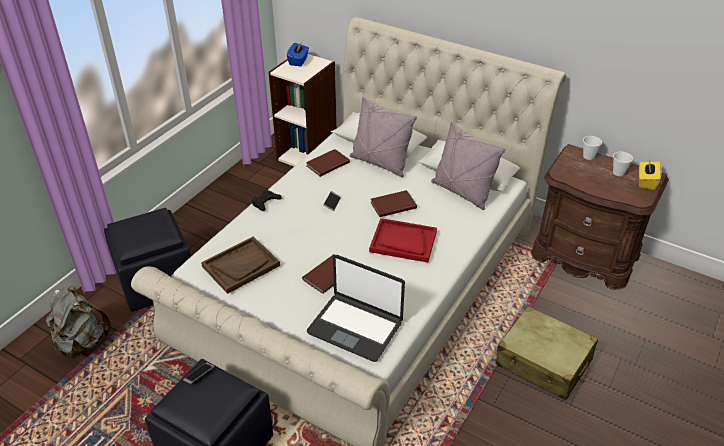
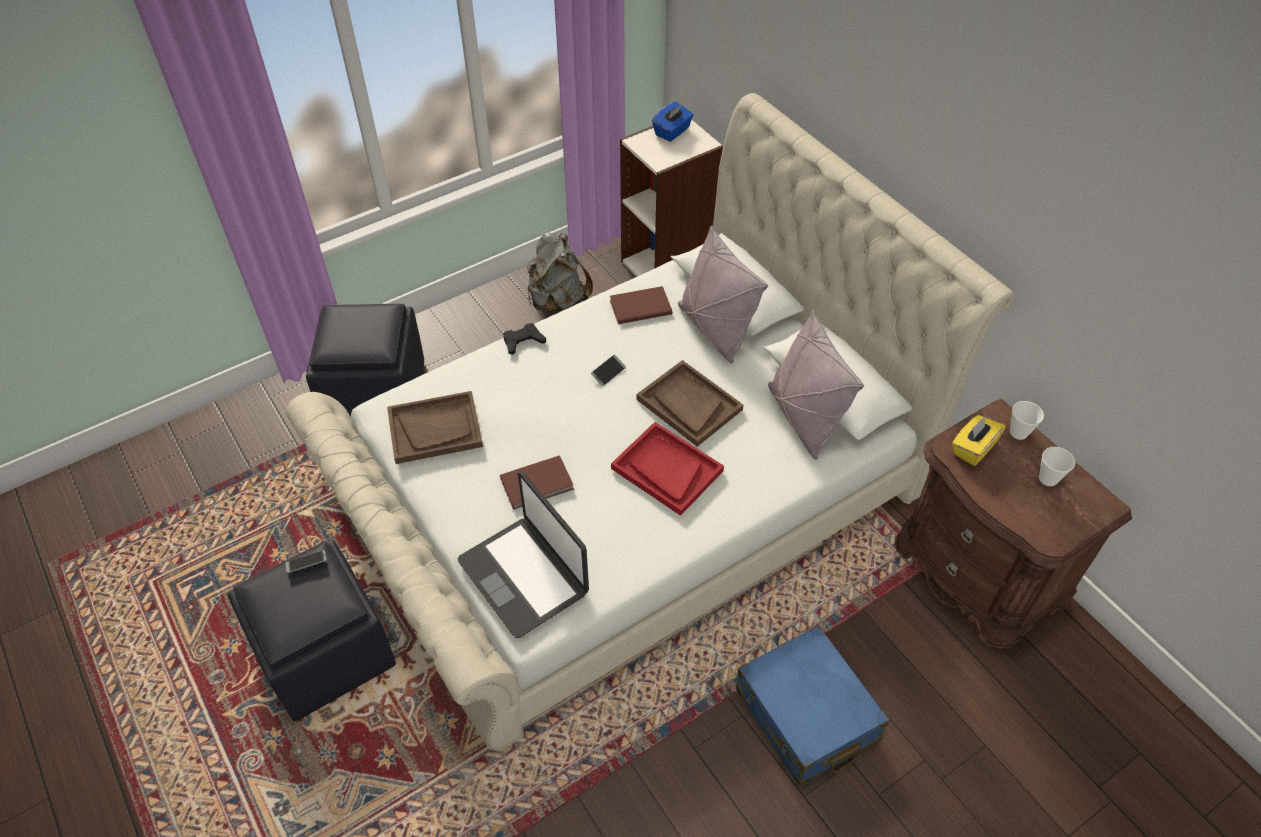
camera: 25 degrees right, 10 degrees up
(82, 342) = (252, 447): grey backpack -> grey backpack (557, 300)
(392, 205) = (689, 404): brown book -> brown tray
(543, 362) = (806, 715): beige suitcase -> blue suitcase
(646, 182) = (1084, 511): yellow tissue box -> yellow tissue box (973, 448)

